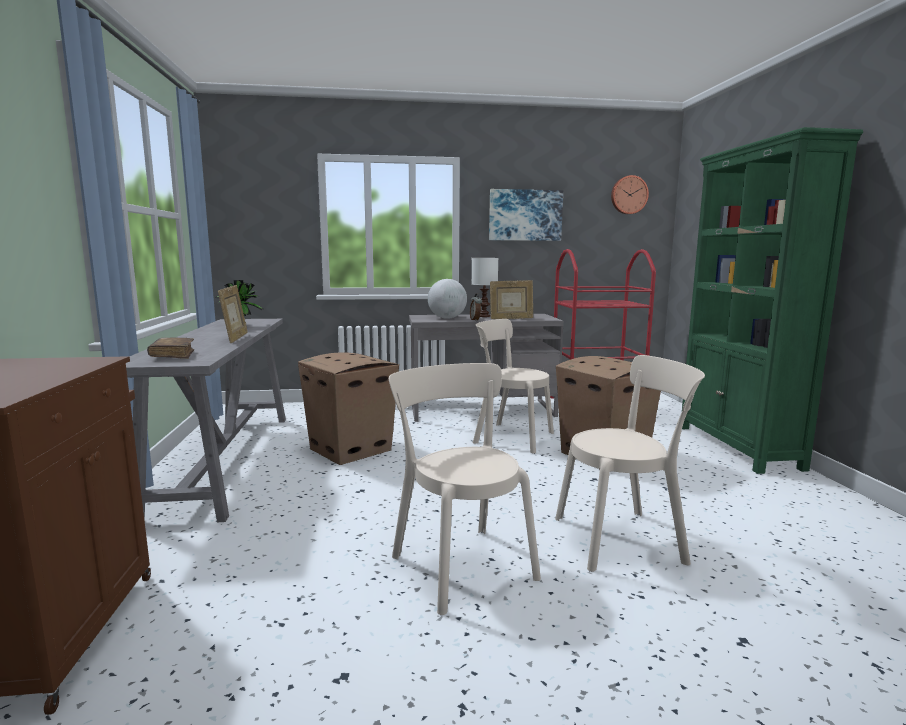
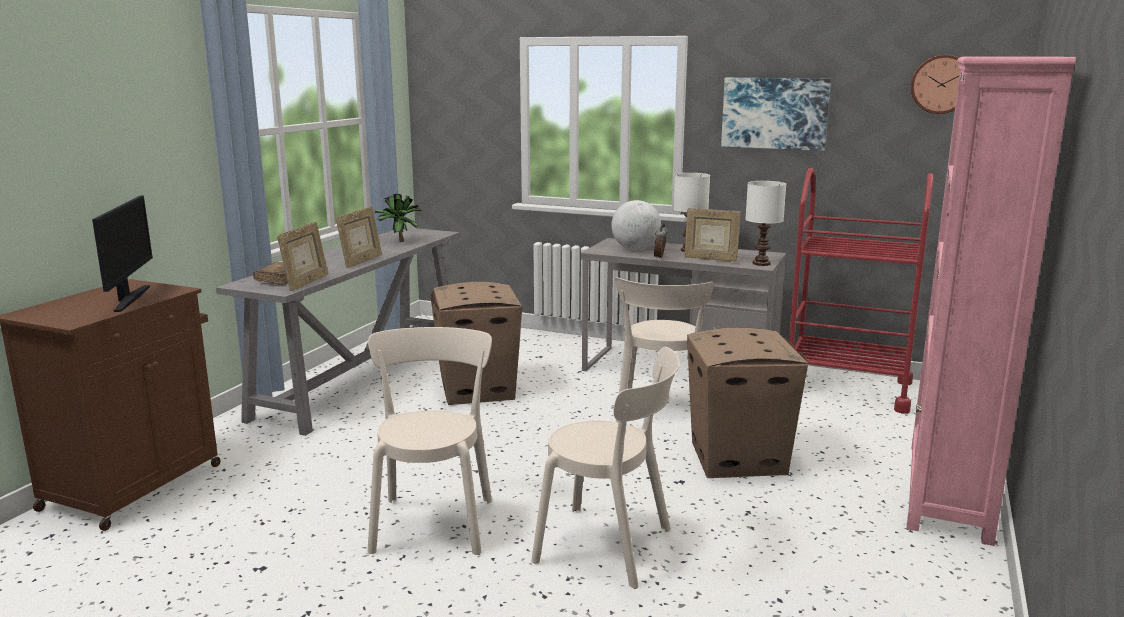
camera: 30 degrees right, 5 degrees up
(40, 372) = (129, 298): none -> monitor
(211, 355) = (306, 283): none -> picture frame
(510, 437) = (660, 411): beige chair -> beige chair turned 135 degrees counterclockwise
(547, 318) = (761, 264): none -> white table lamp
(737, 447) = (948, 491): green bookcase -> pink bookcase

